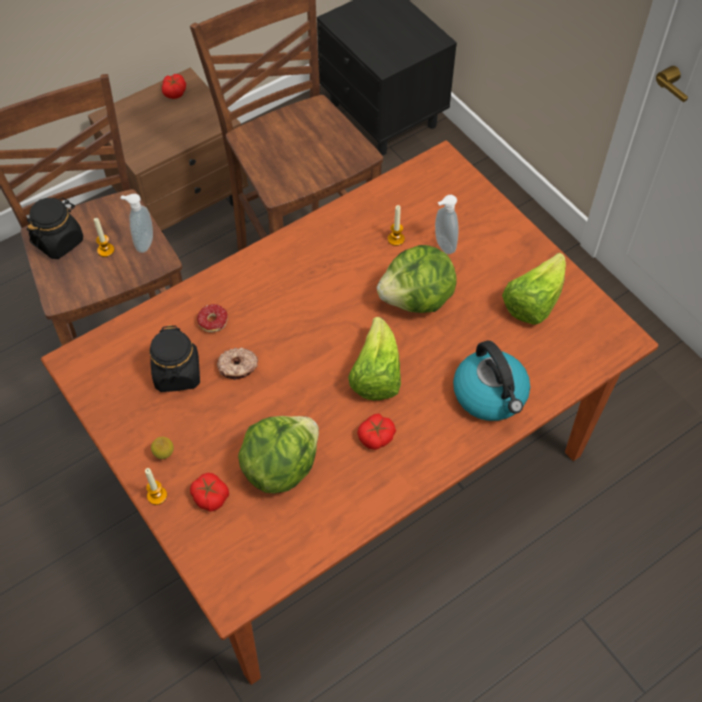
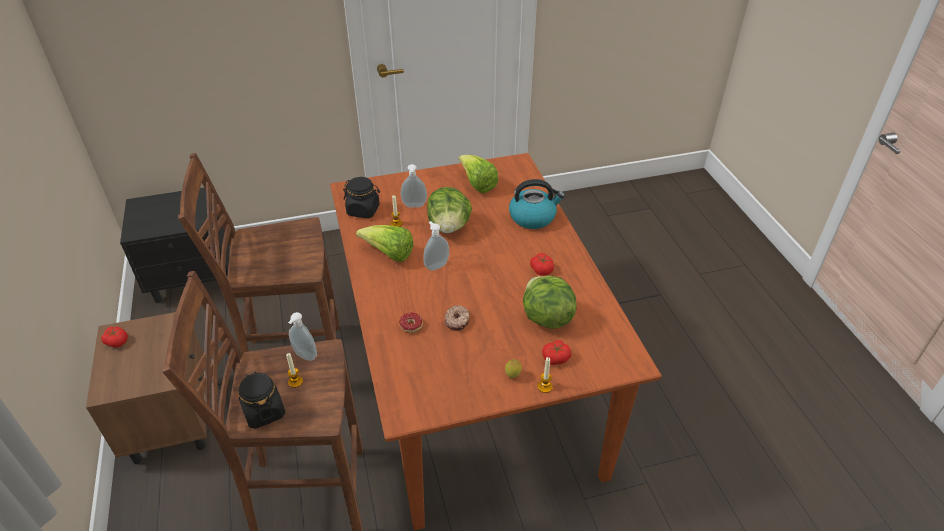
camera: 70 degrees left, 15 degrees down
(177, 374) = (446, 354): black jar -> black jar (363, 210)
(331, 311) = (436, 265): none -> soap dispenser
(376, 375) = (497, 258): lettuce -> lettuce (389, 254)

